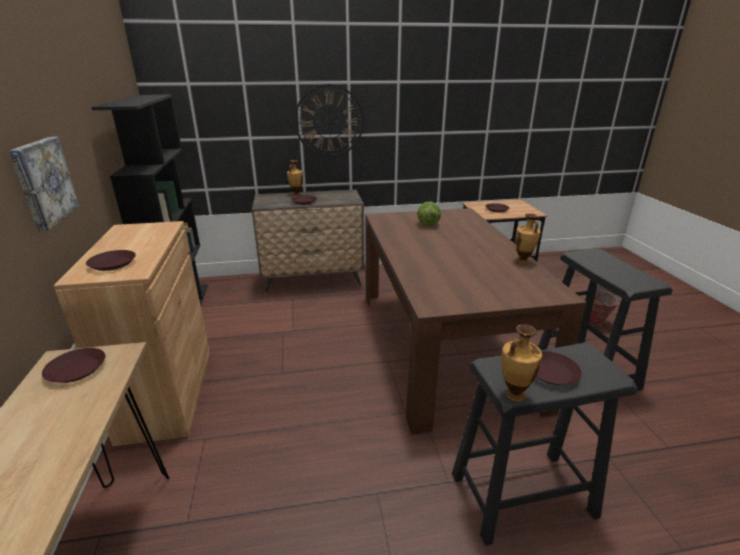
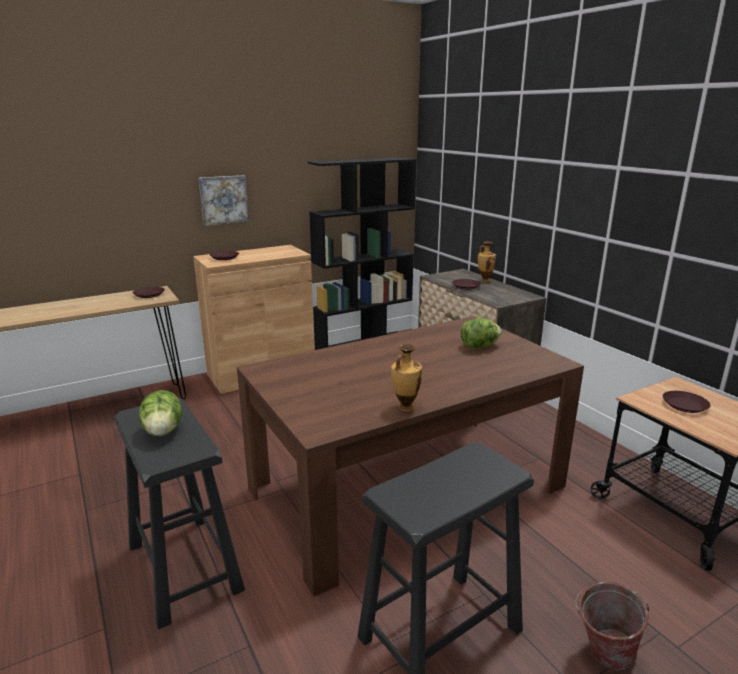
camera: 70 degrees right, 5 degrees down
(329, 121) = (535, 206): wall clock -> none
(514, 395) = (129, 415): vase -> none
(551, 372) = (163, 431): brown plate -> lettuce

